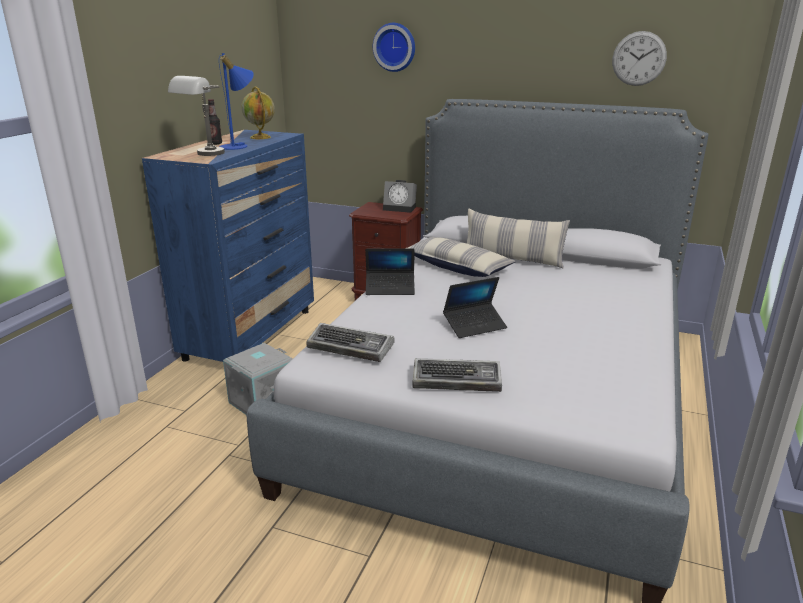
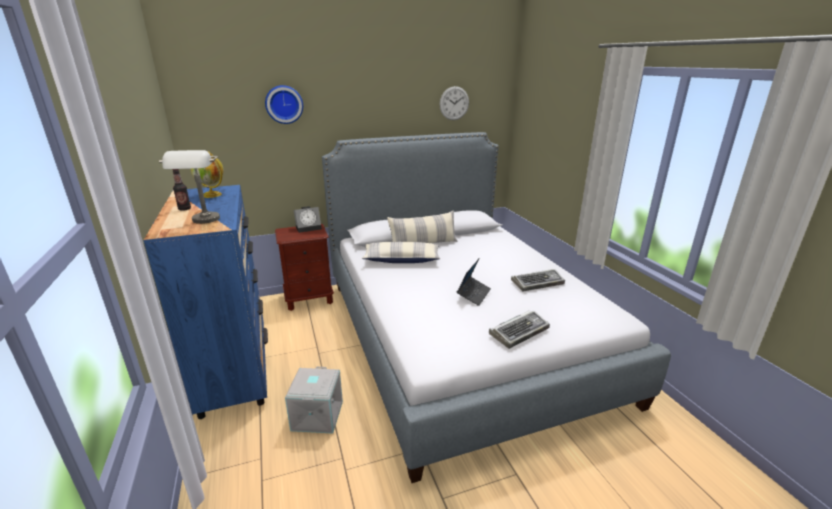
camera: 40 degrees left, 0 degrees up
(239, 146) = (215, 207): blue table lamp -> none
(352, 347) = (436, 339): keyboard -> keyboard (537, 283)
(390, 288) = (387, 289): laptop -> none

